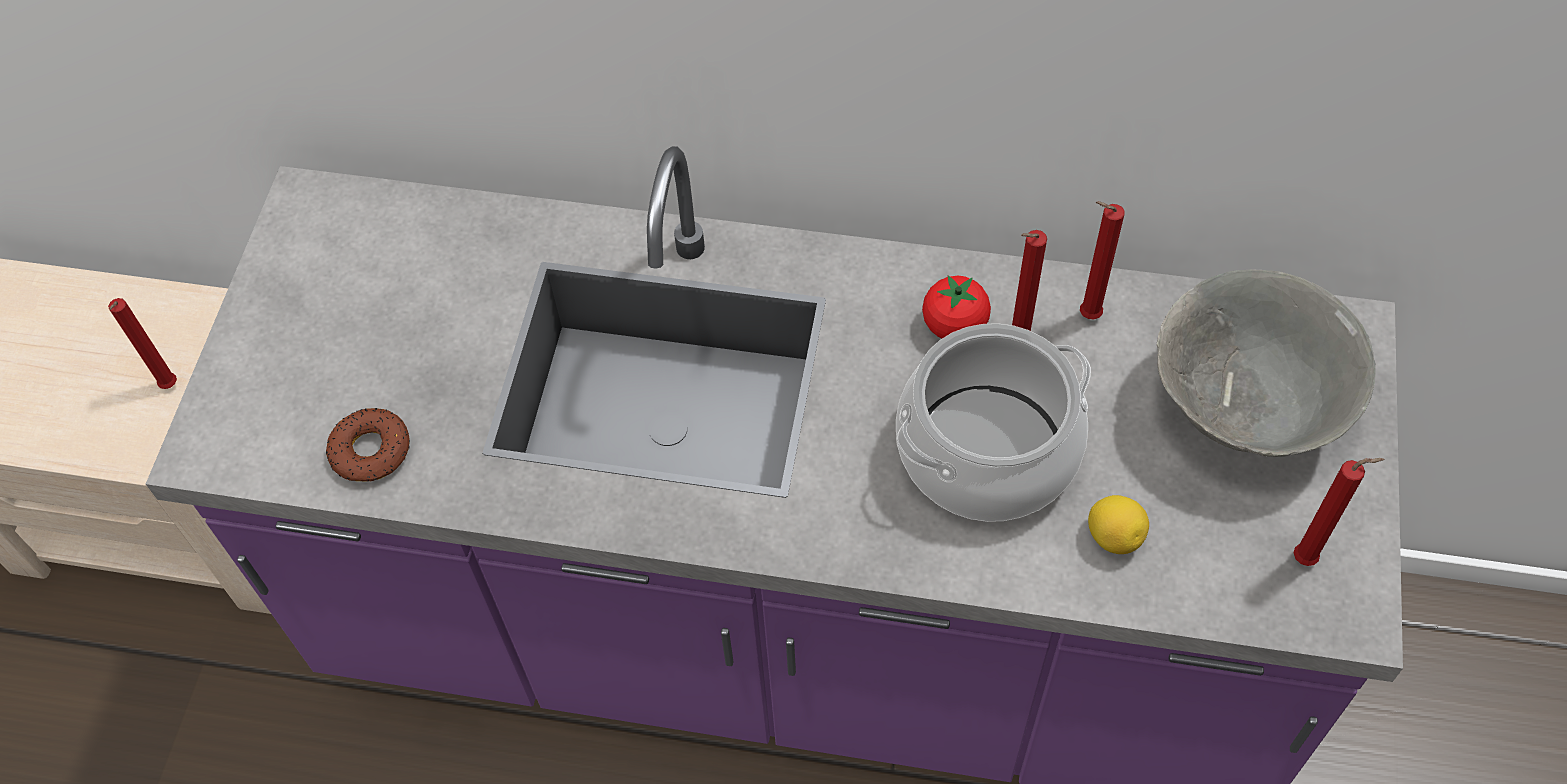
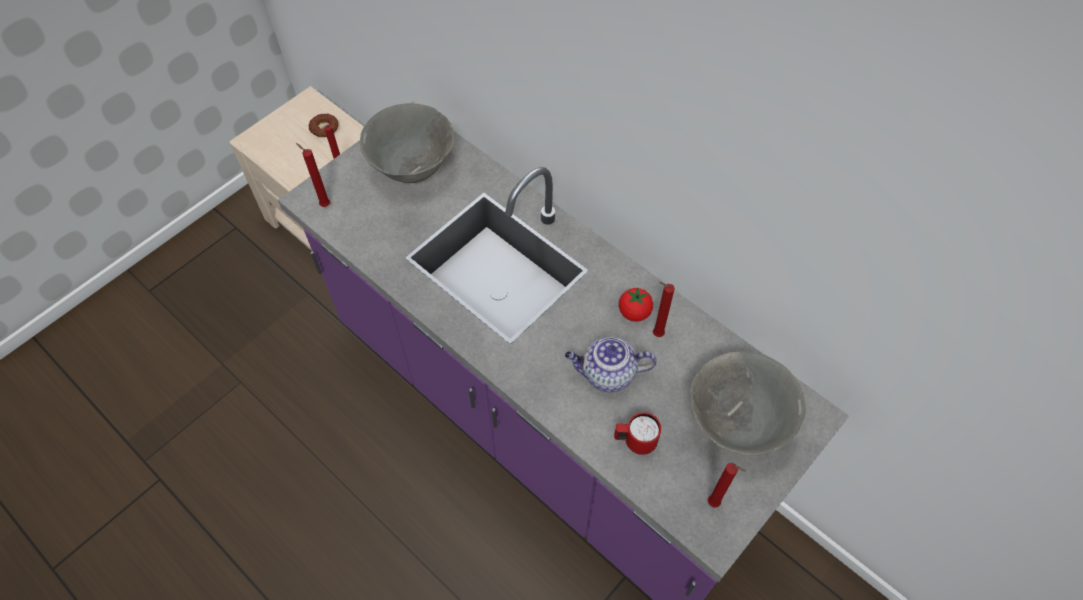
camera: 30 degrees right, 0 degrees up
(370, 451) = (365, 233): donut -> donut (324, 128)
(371, 284) = (412, 166): none -> grey bowl
(987, 453) = (607, 374): cooking pot -> teapot
(1086, 315) = (696, 340): red candle -> red candle (324, 204)
(1114, 536) = (635, 441): lemon -> red mug

